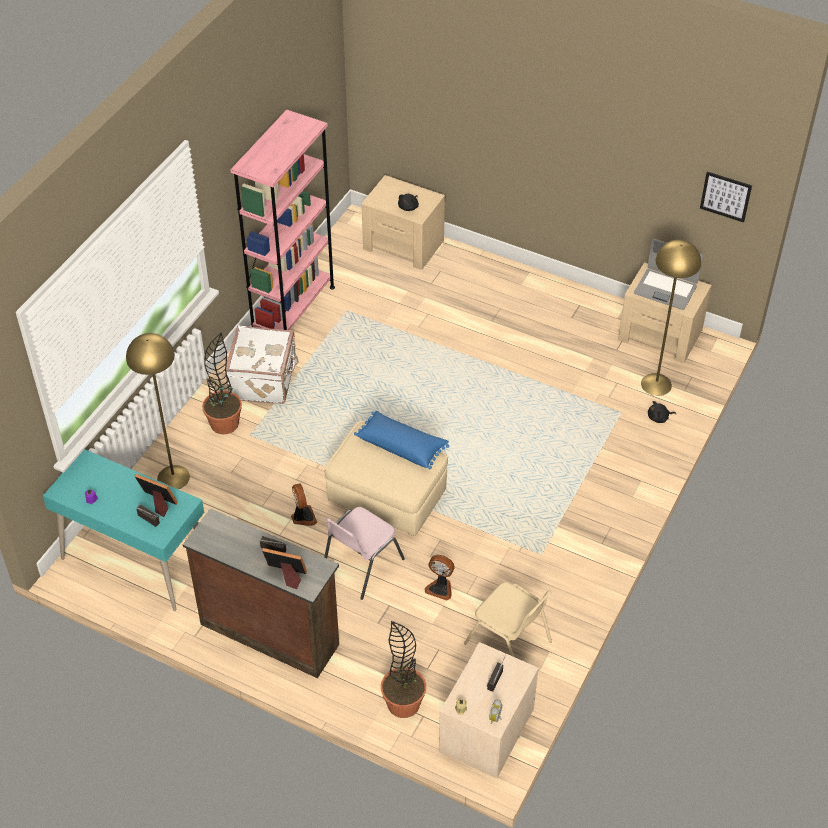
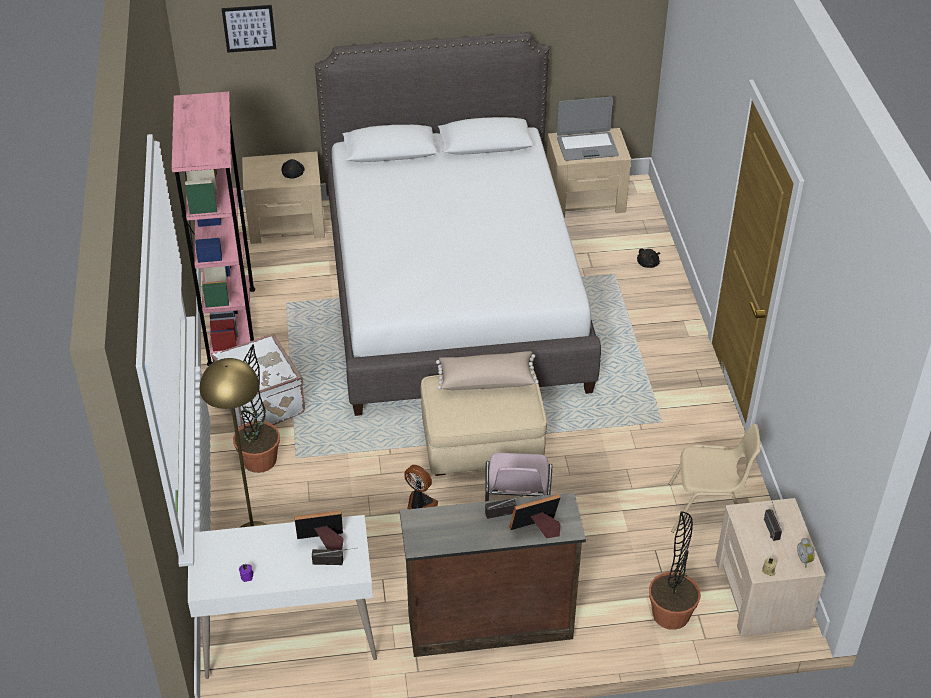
camera: 35 degrees left, 5 degrees down
(136, 560) = (289, 635): turquoise desk -> white desk
(402, 446) = (486, 379): blue pillow -> beige pillow
(440, 588) = (605, 496): fan -> none
(477, 364) = (453, 293): none -> white bed
(656, 384) = (620, 239): yellow floor lamp -> none
(725, 196) = (622, 28): picture -> picture (249, 28)

